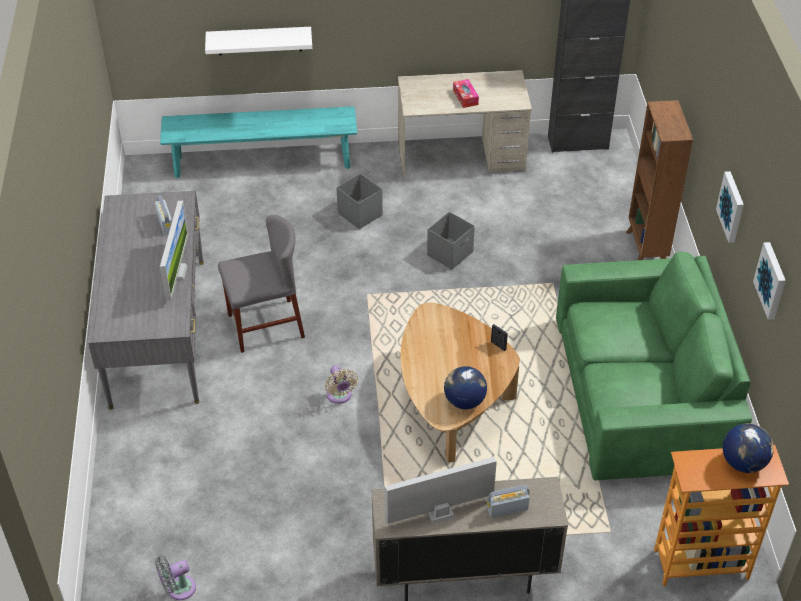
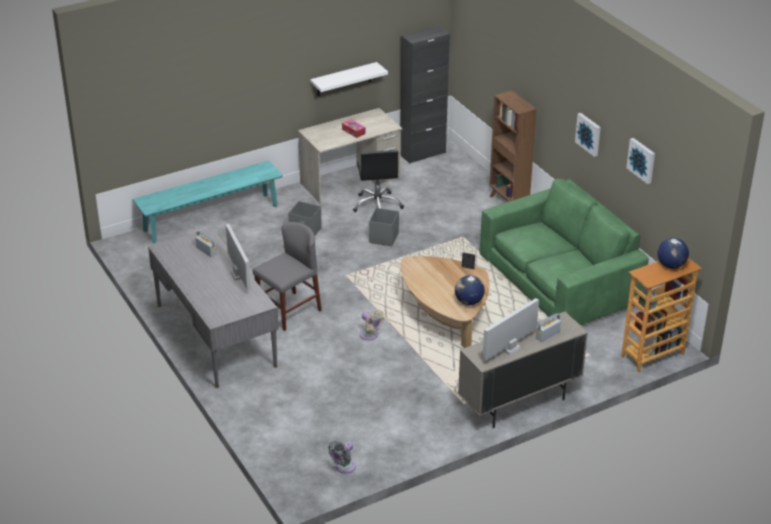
camera: 25 degrees left, 10 degrees down
(259, 40) = (202, 122): white shelf -> white shelf (344, 79)
(472, 203) = (377, 205): none -> black office chair

